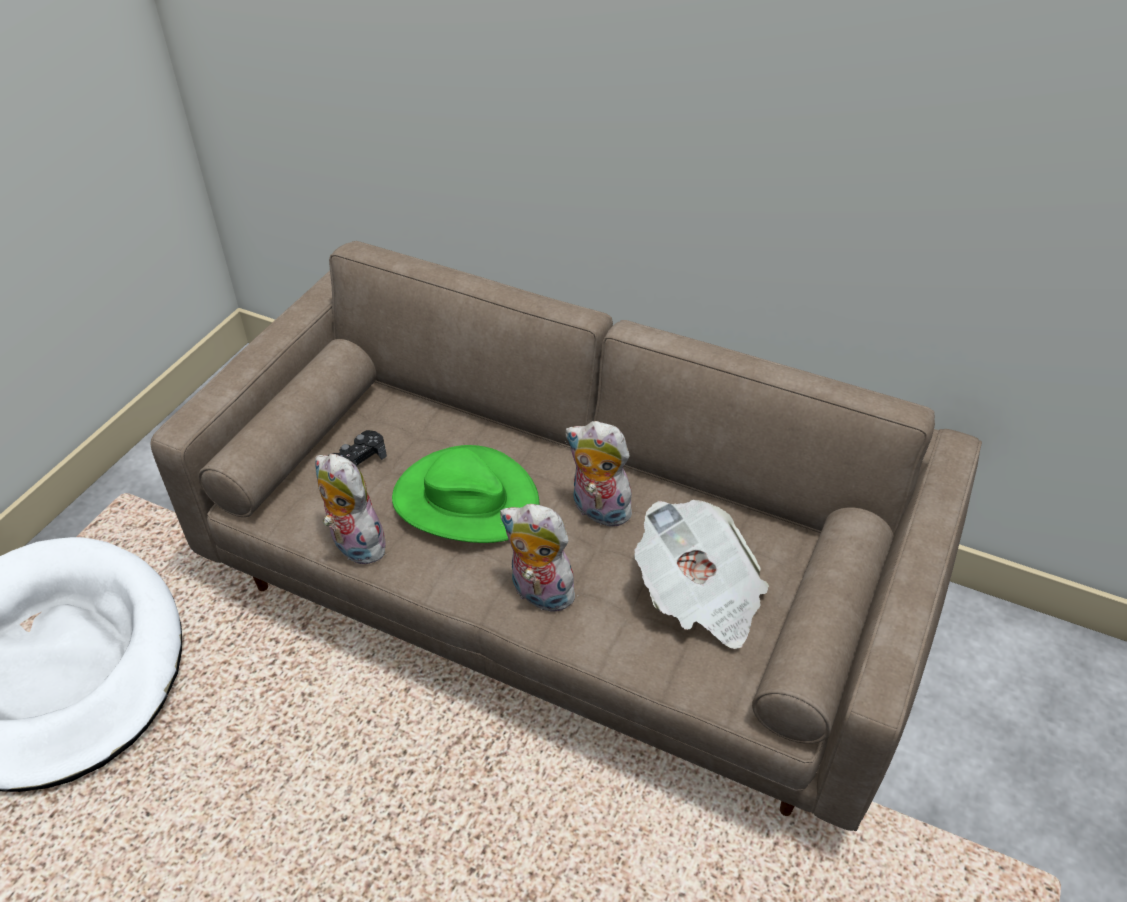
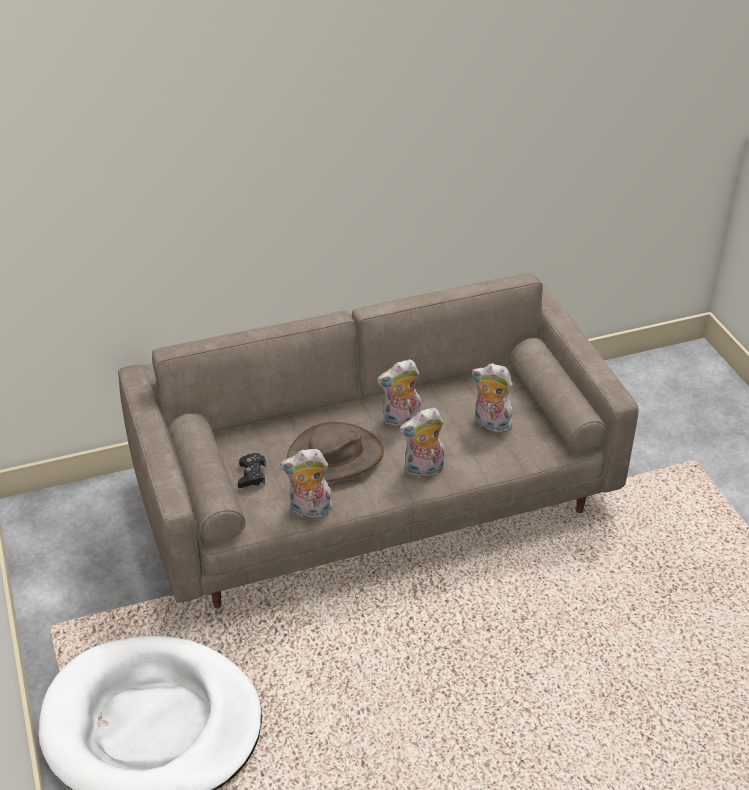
camera: 45 degrees left, 5 degrees down
(465, 501) = (335, 457): green hat -> brown hat
(700, 595) = (490, 424): newspaper -> plush toy

